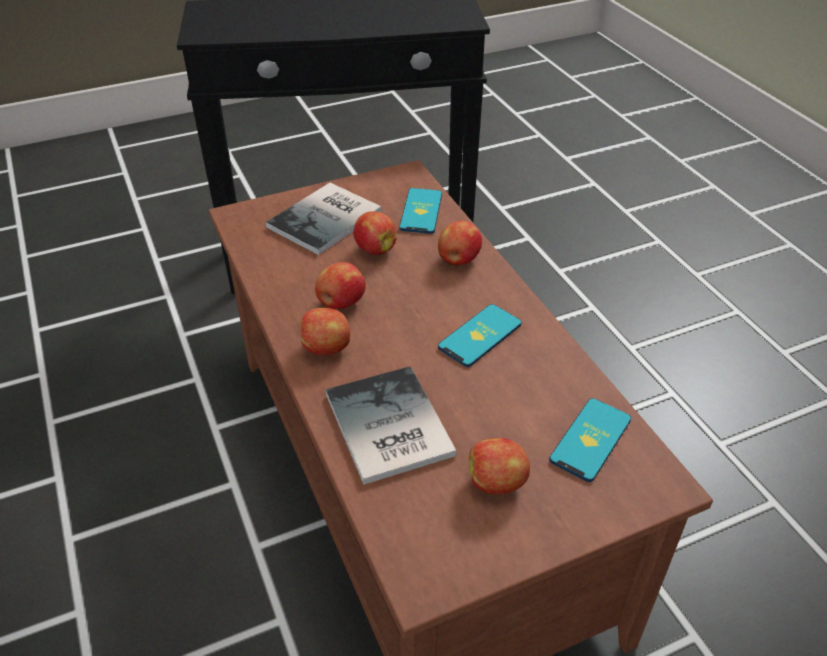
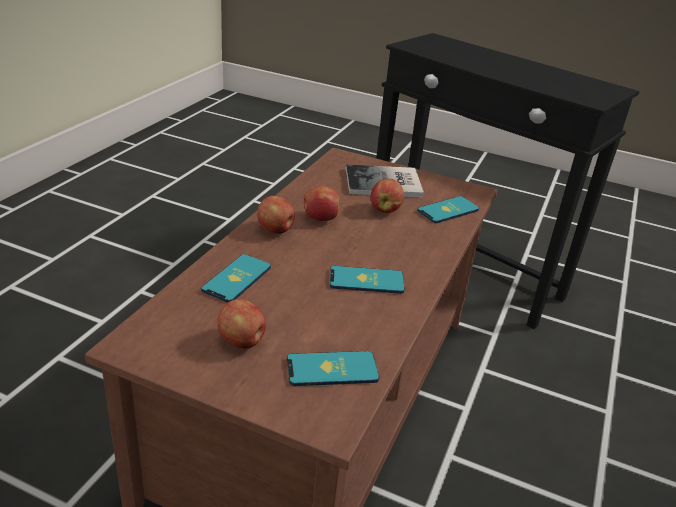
camera: 45 degrees right, 10 degrees down
(386, 428) = (237, 278): book -> phone
(458, 260) = (425, 243): apple -> none

